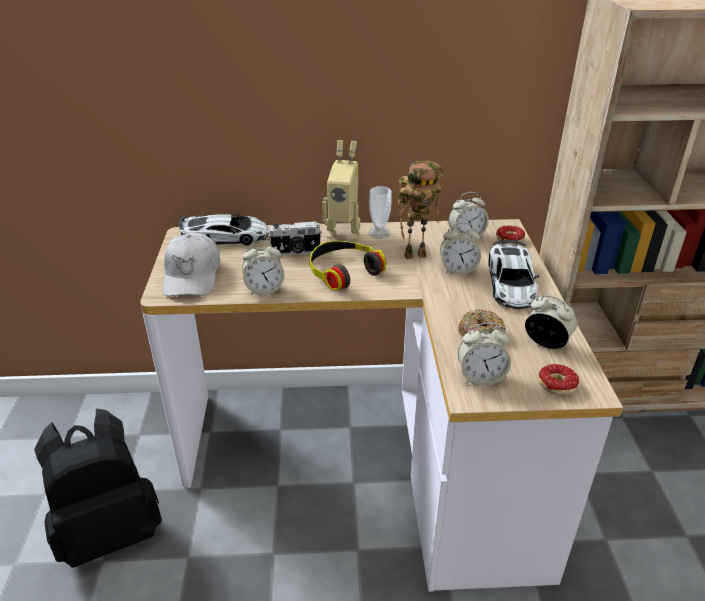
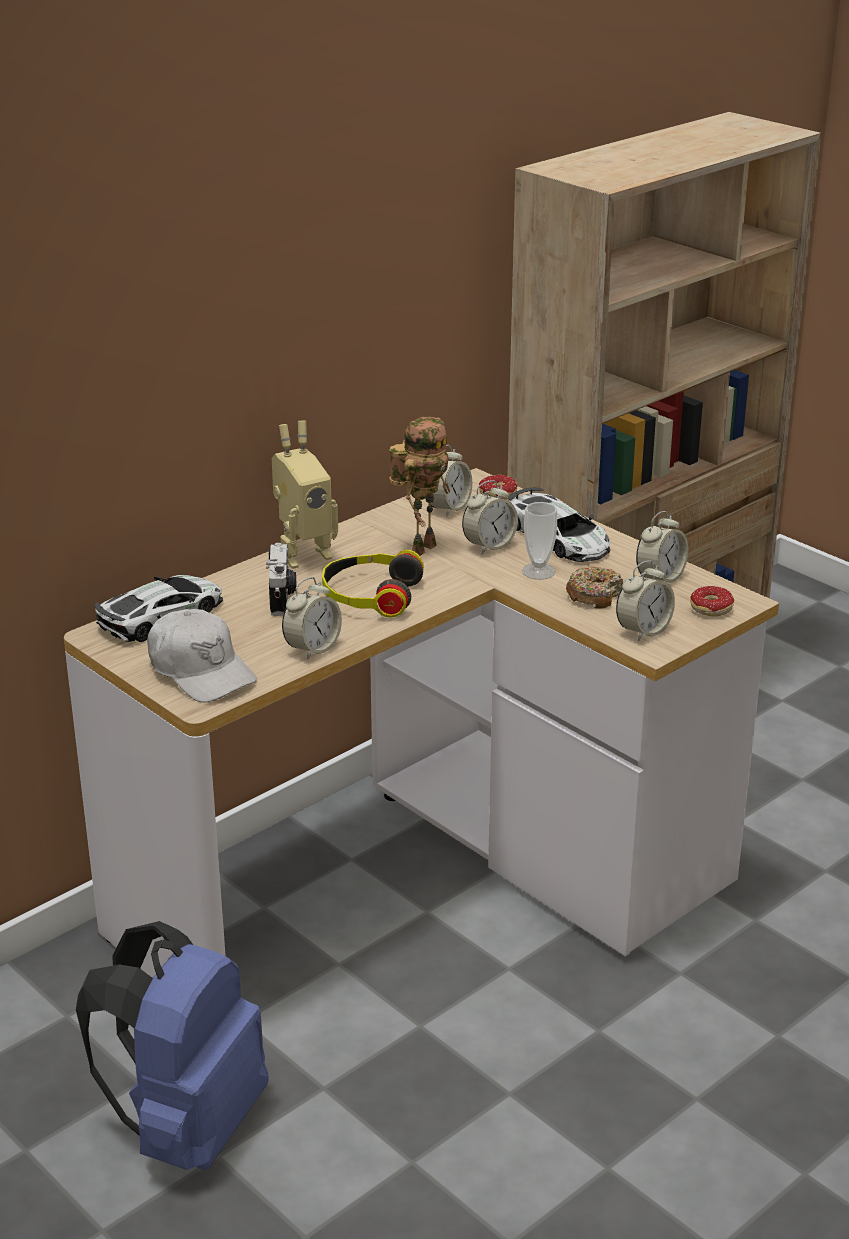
camera: 40 degrees left, 5 degrees down
(110, 531) = (186, 1126): black backpack -> blue backpack
(296, 252) = (282, 597): camera -> camera turned 45 degrees counterclockwise
(379, 233) = (345, 540): cup -> cup (538, 571)
(546, 343) = (660, 578): alarm clock -> alarm clock turned 135 degrees clockwise

